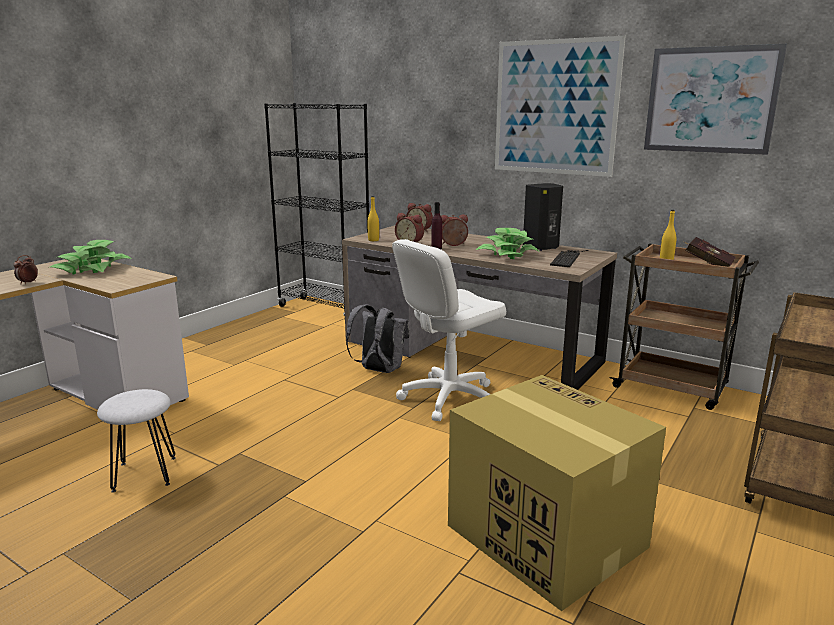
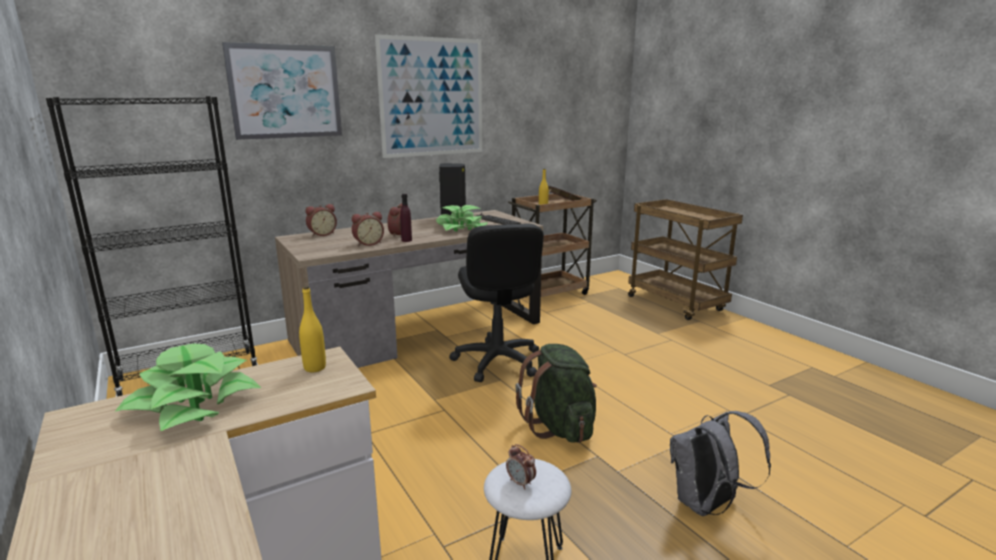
camera: 65 degrees left, 0 degrees up
(28, 283) = (198, 465): alarm clock -> alarm clock (520, 483)
(345, 453) = (560, 427): none -> green backpack
(373, 240) = (329, 252): yellow bottle -> yellow bottle (315, 368)
(379, 370) = (407, 378): grey backpack -> grey backpack (706, 505)
(449, 398) = (497, 361): white office chair -> black office chair
(543, 535) = (705, 379): cardboard box -> none
(710, 100) = (536, 90): picture -> picture (285, 92)

